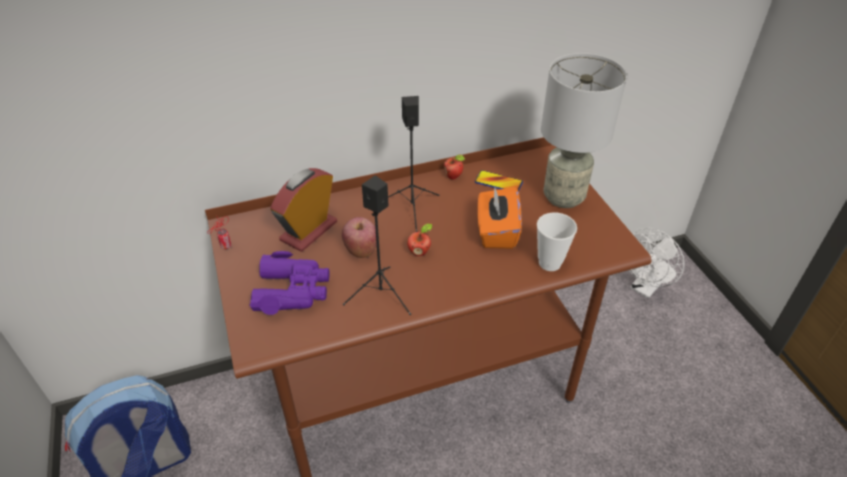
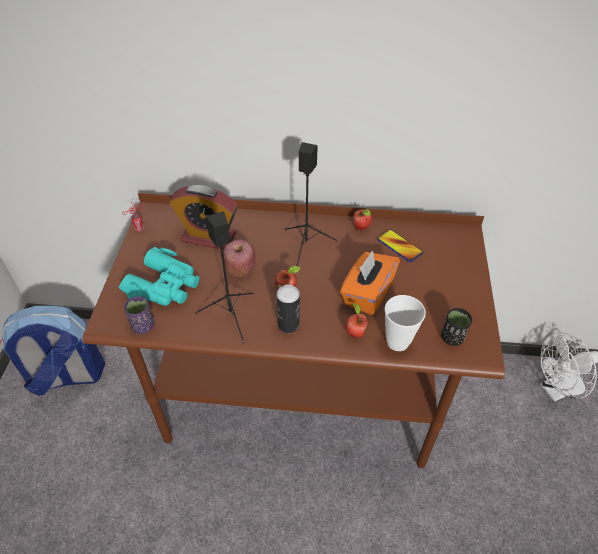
camera: 25 degrees right, 5 degrees up
(293, 290) = (165, 285): purple binoculars -> turquoise binoculars
(296, 336) = (143, 326): none -> purple cup
(309, 231) = (209, 237): alarm clock -> alarm clock turned 135 degrees counterclockwise
(442, 283) = (288, 325): none -> can
(507, 269) = (354, 333): none -> apple
(564, 197) = (454, 282): grey table lamp -> none
(592, 243) = (452, 337): none -> black cup

